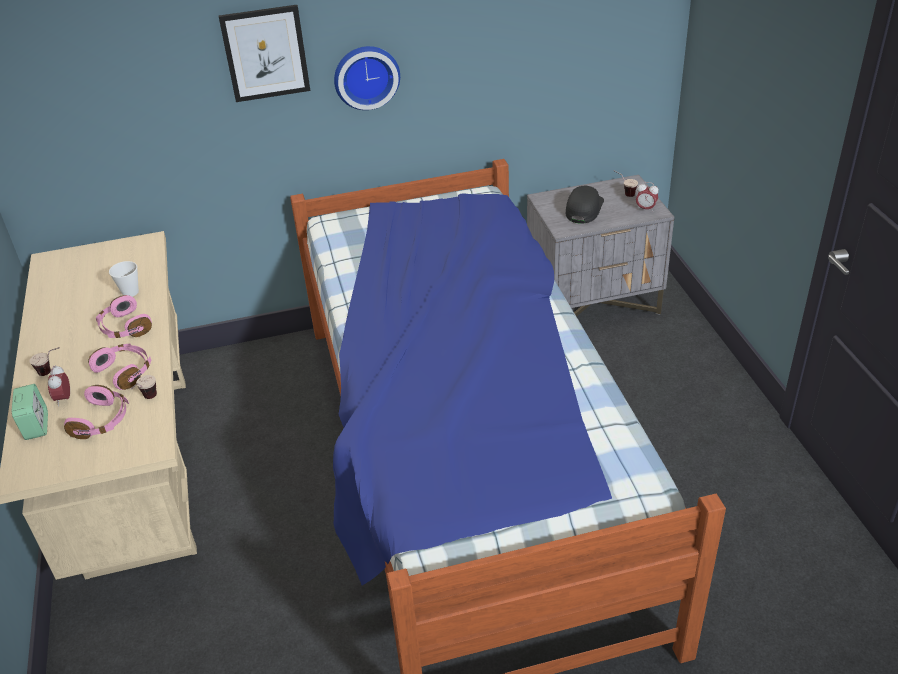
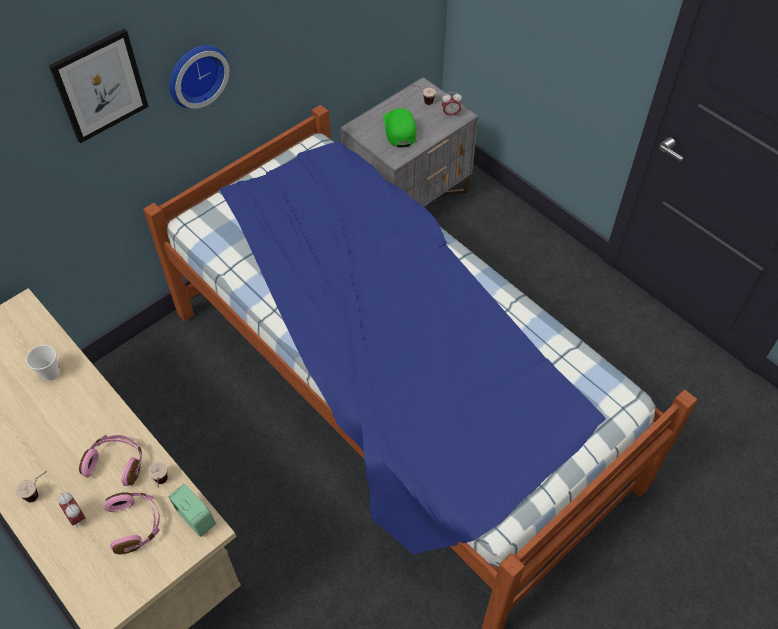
camera: 30 degrees left, 15 degrees up
(36, 426) = (73, 557): alarm clock -> alarm clock (195, 518)
(124, 328) = (77, 415): pink headphones -> none
(584, 209) = (399, 129): black cap -> green cap

